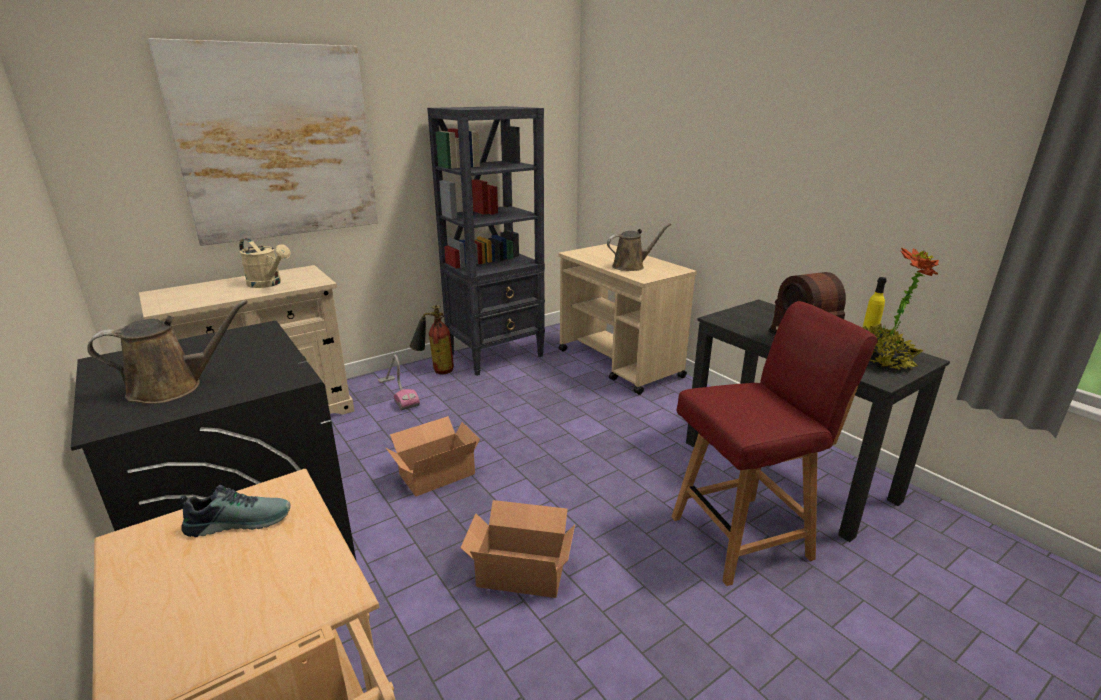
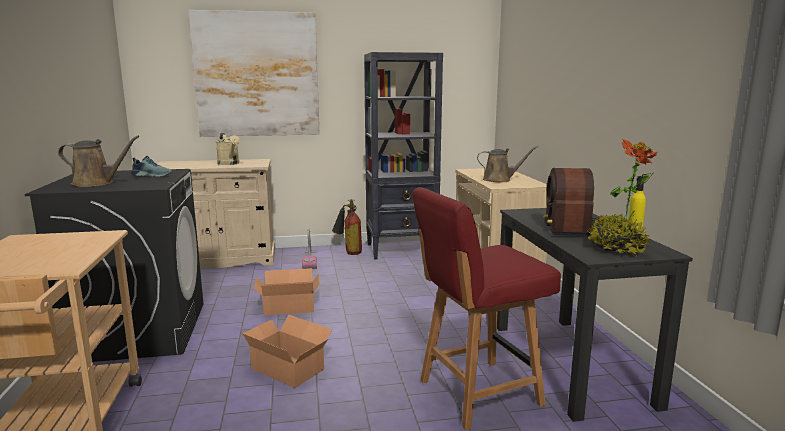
camera: 25 degrees right, 10 degrees down
(240, 520) = (68, 240): shoe -> shoe (153, 175)
(743, 536) = (477, 393): red chair -> red chair turned 150 degrees clockwise

